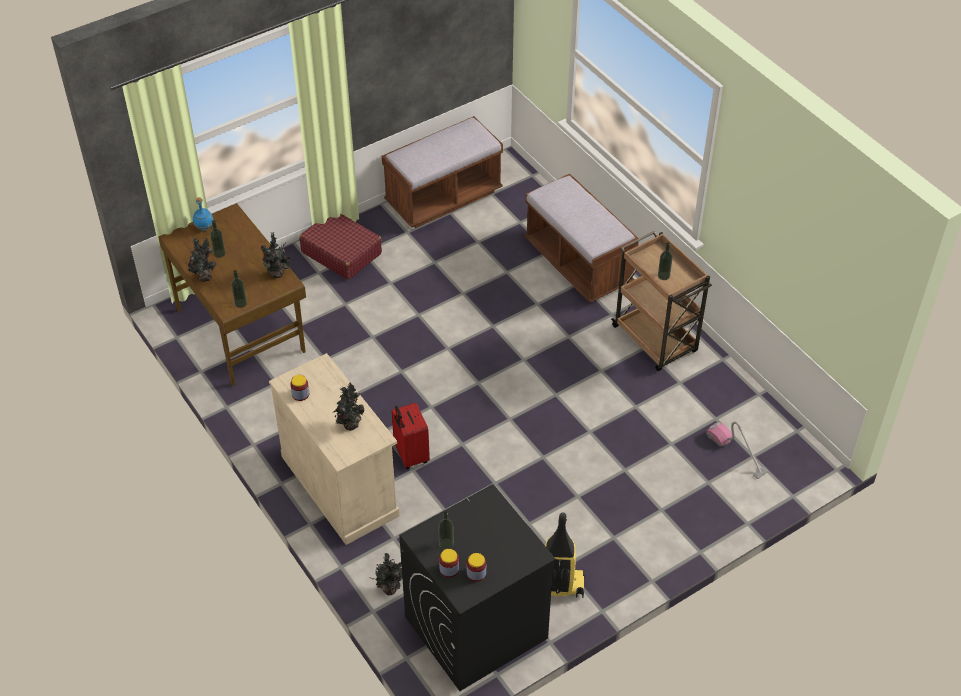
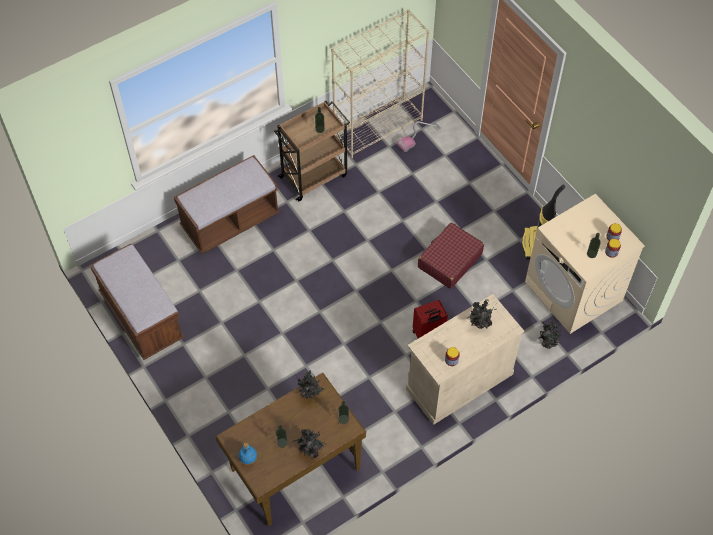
camera: 90 degrees left, 10 degrees up
(341, 252) = (205, 395): red suitcase -> red suitcase (449, 260)
(475, 628) = (574, 291): black washing machine -> beige washing machine
(747, 407) = (378, 127): none -> beige bookcase

